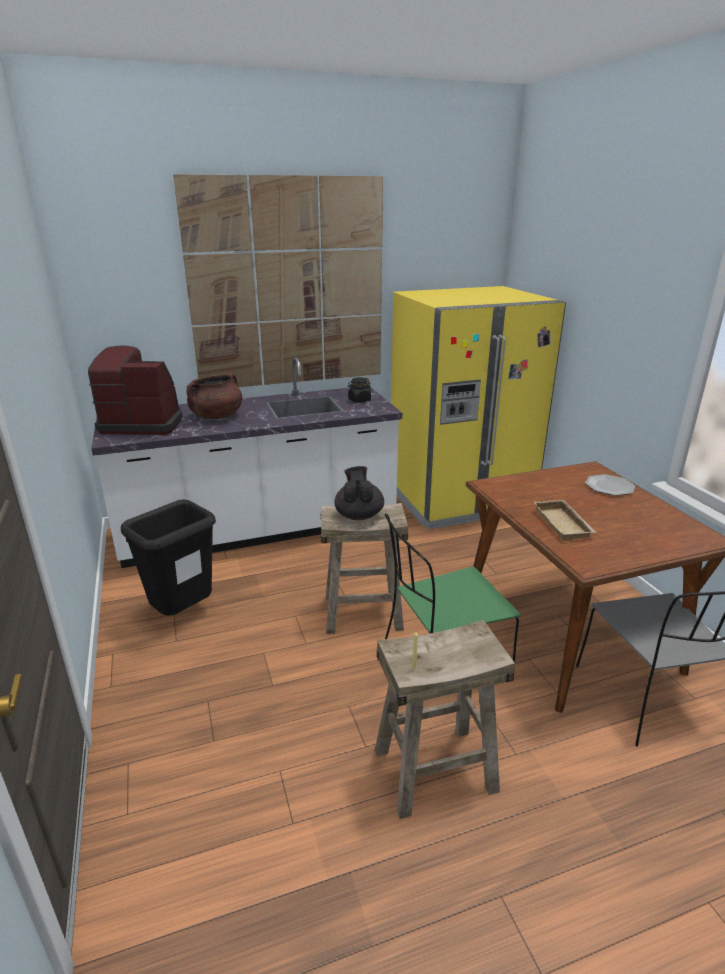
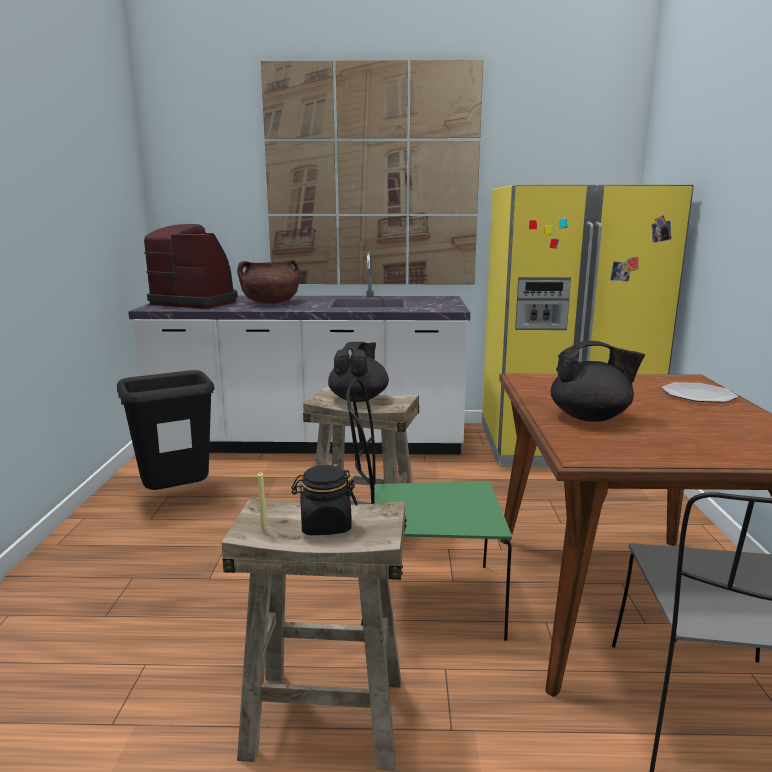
camera: 20 degrees right, 10 degrees down
(359, 400) = (433, 303): black jar -> black jar (325, 525)
(564, 524) = (591, 417): beige tray -> black teapot

